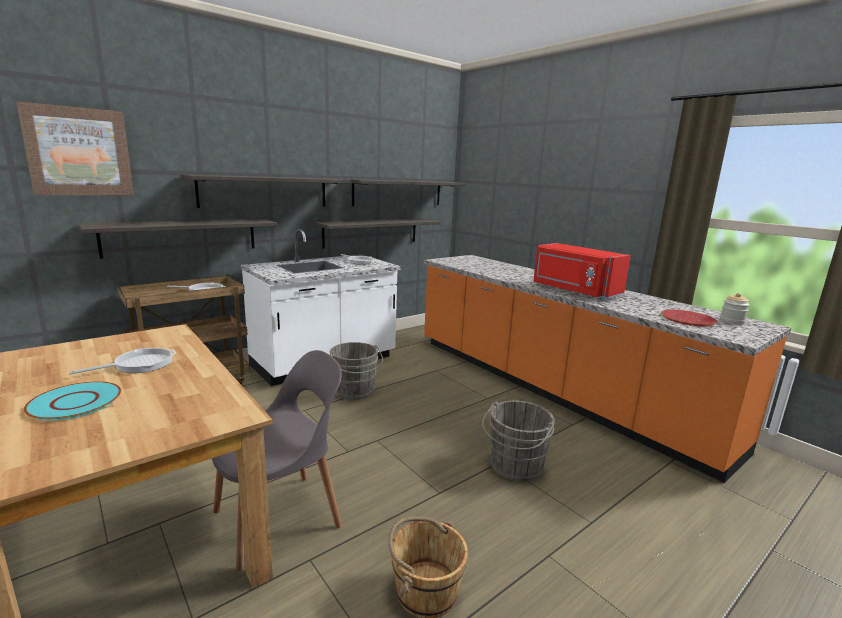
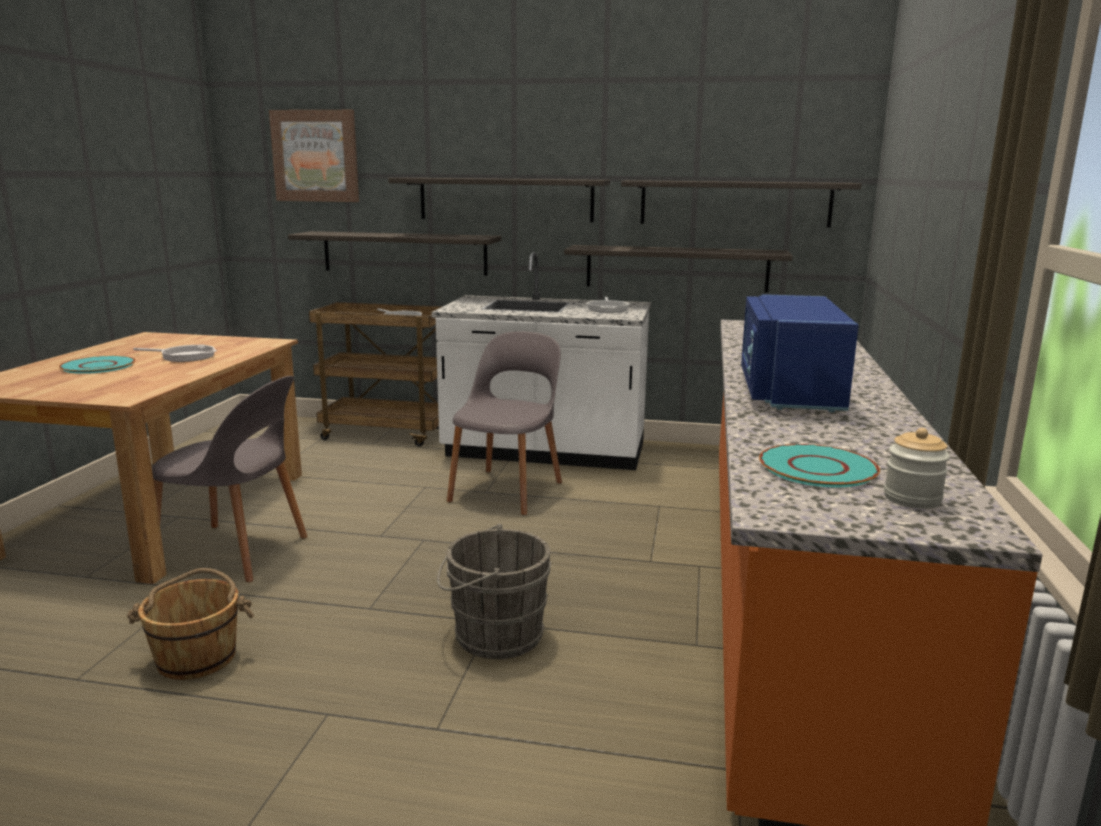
camera: 50 degrees right, 0 degrees up
(355, 392) = (507, 490): grey bucket -> grey chair
(573, 291) = (786, 391): red microwave -> blue microwave
(687, 319) = (816, 468): red plate -> turquoise plate

